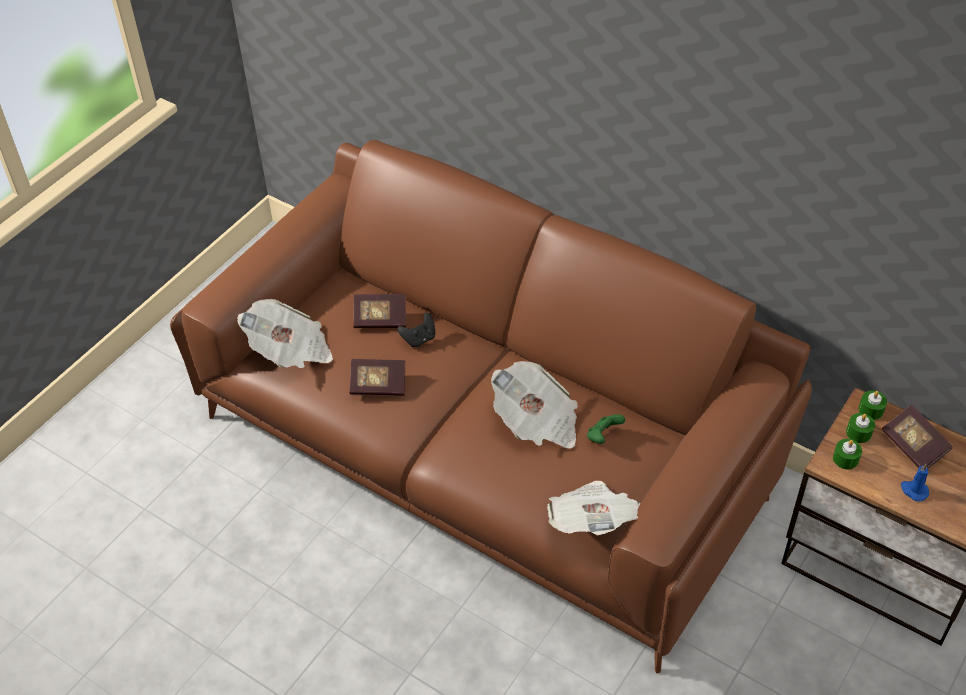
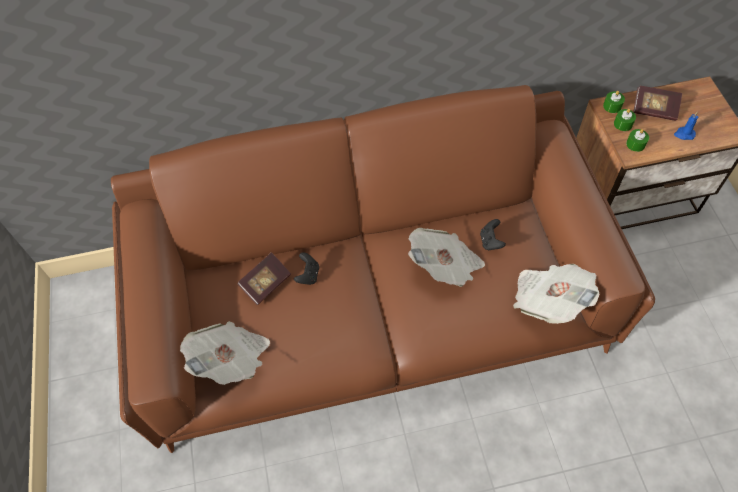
camera: 45 degrees left, 10 degrees up
(378, 385) = (321, 329): book -> none
(603, 436) = (490, 241): green game controller -> black game controller

